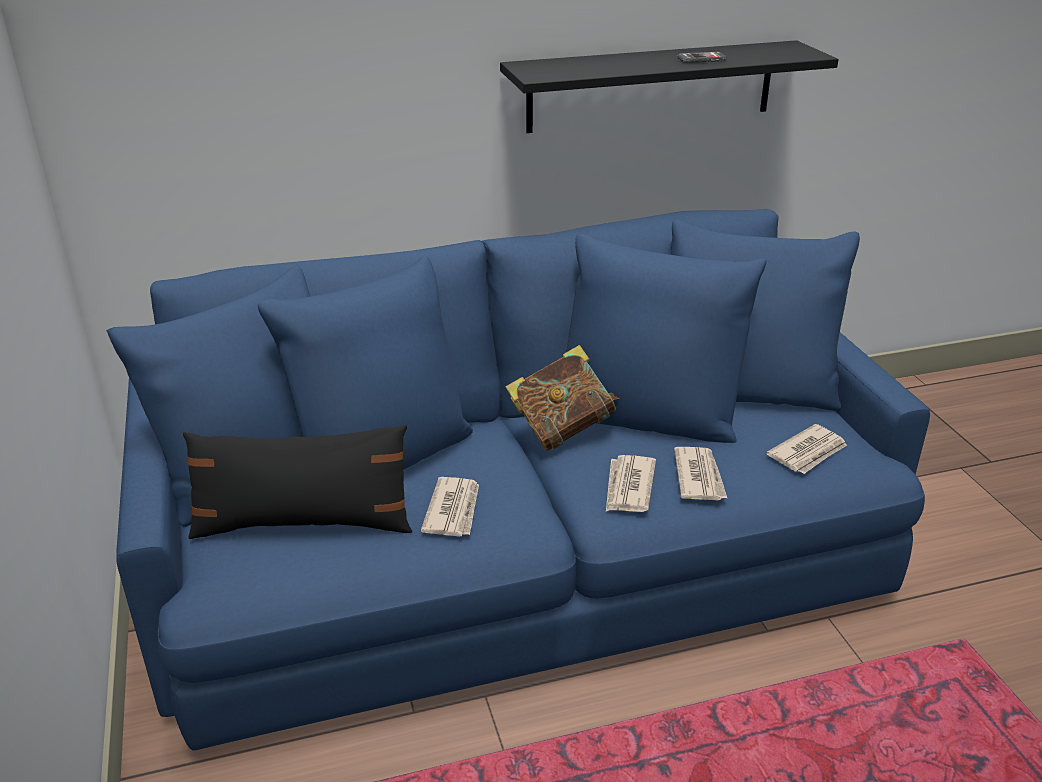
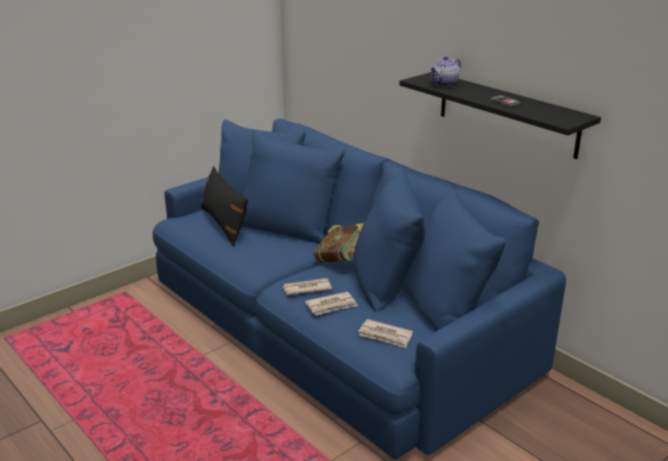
camera: 65 degrees right, 5 degrees down
(453, 510) = (256, 251): newspaper -> none
(577, 67) = (444, 83): none -> teapot

